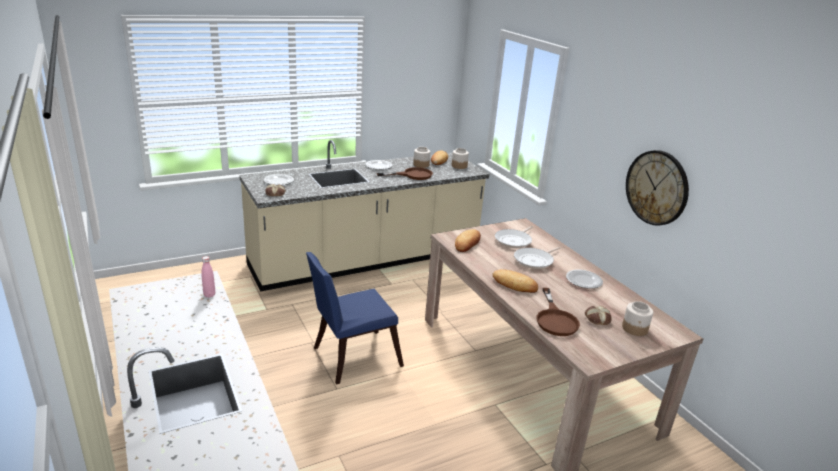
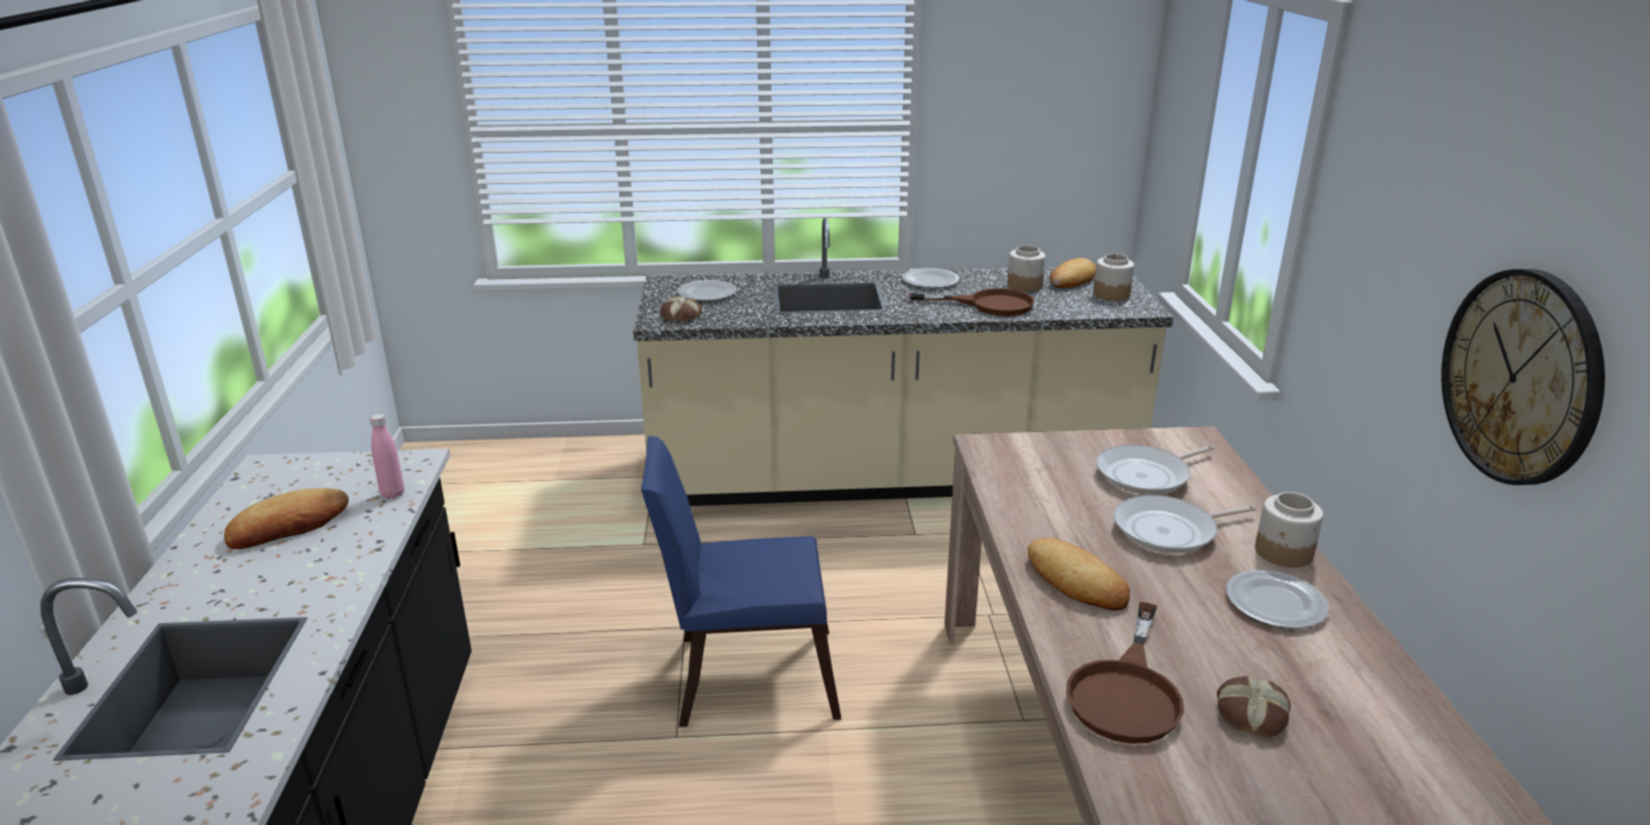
camera: 25 degrees right, 0 degrees up
(467, 243) = (1025, 466): bread -> bread (289, 526)
(635, 329) = (1352, 767): jar -> jar (1284, 552)

